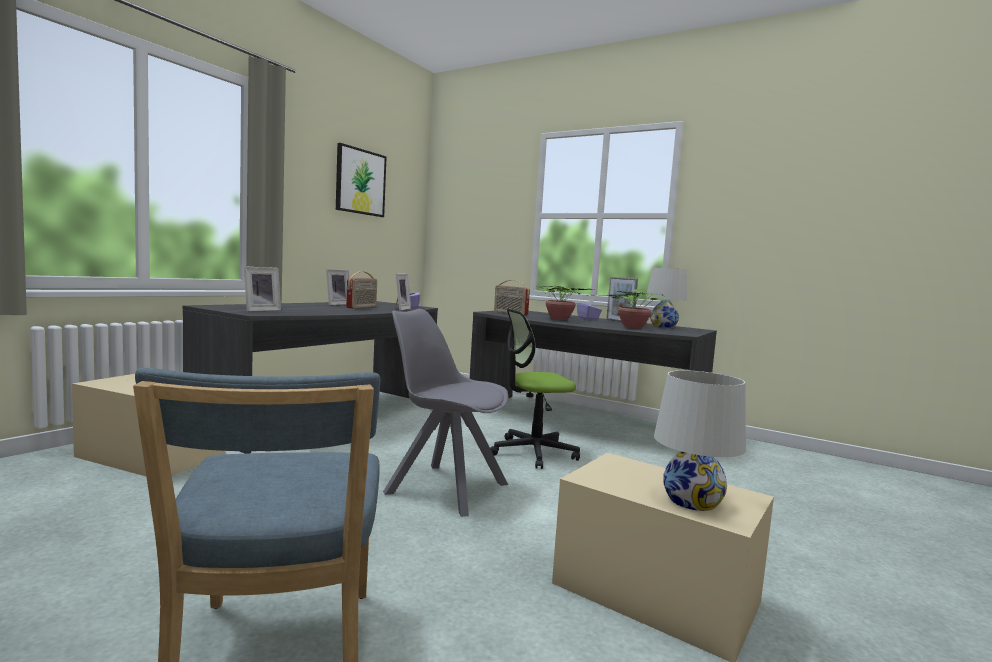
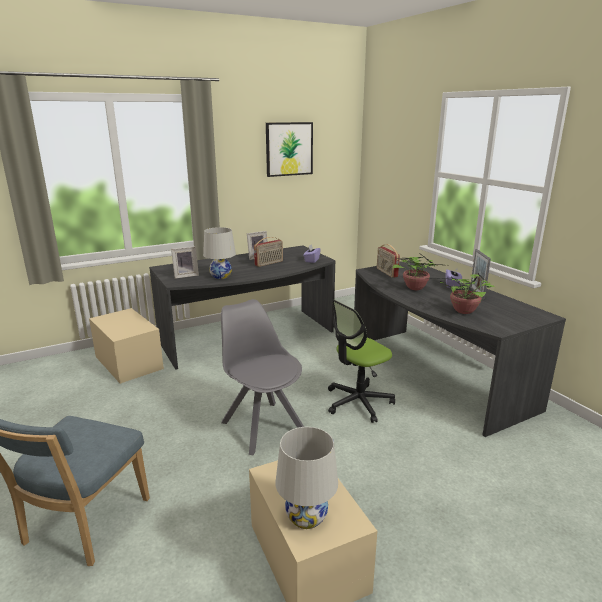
camera: 30 degrees right, 15 degrees up
(400, 309) = (295, 266): picture frame -> none
(533, 452) = (358, 402): office chair -> office chair turned 45 degrees counterclockwise
(663, 326) = (510, 306): white table lamp -> white table lamp (220, 276)

